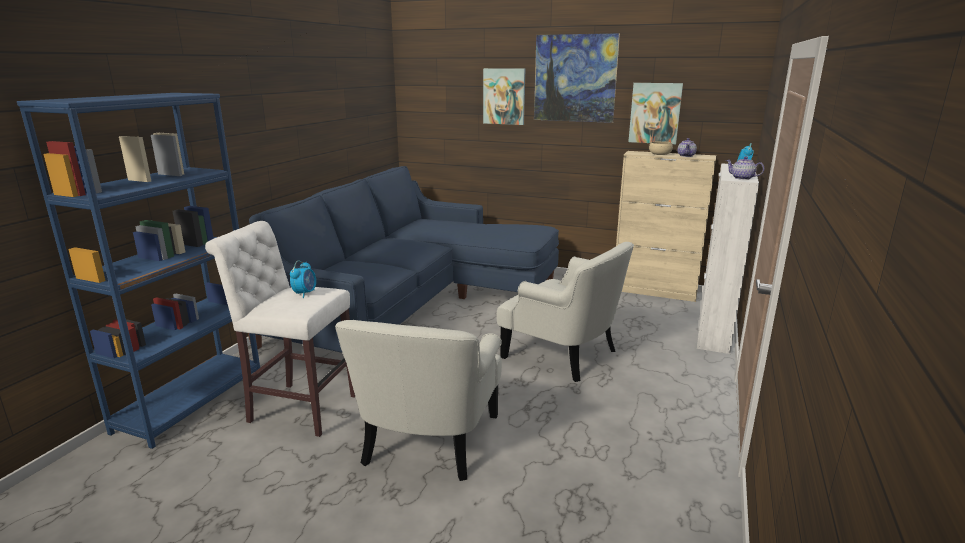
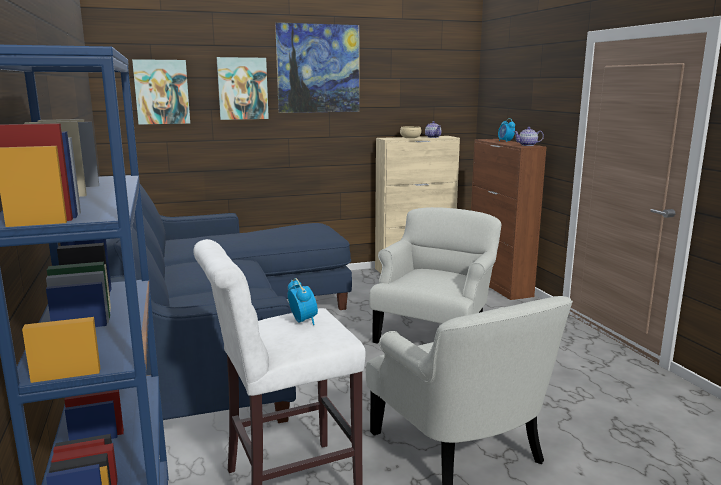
camera: 40 degrees left, 5 degrees down
(563, 353) = (434, 334): white armchair -> white armchair turned 60 degrees counterclockwise
(655, 113) = (396, 100): picture -> picture (162, 92)
(713, 331) = (499, 285): white cabinet -> brown cabinet

